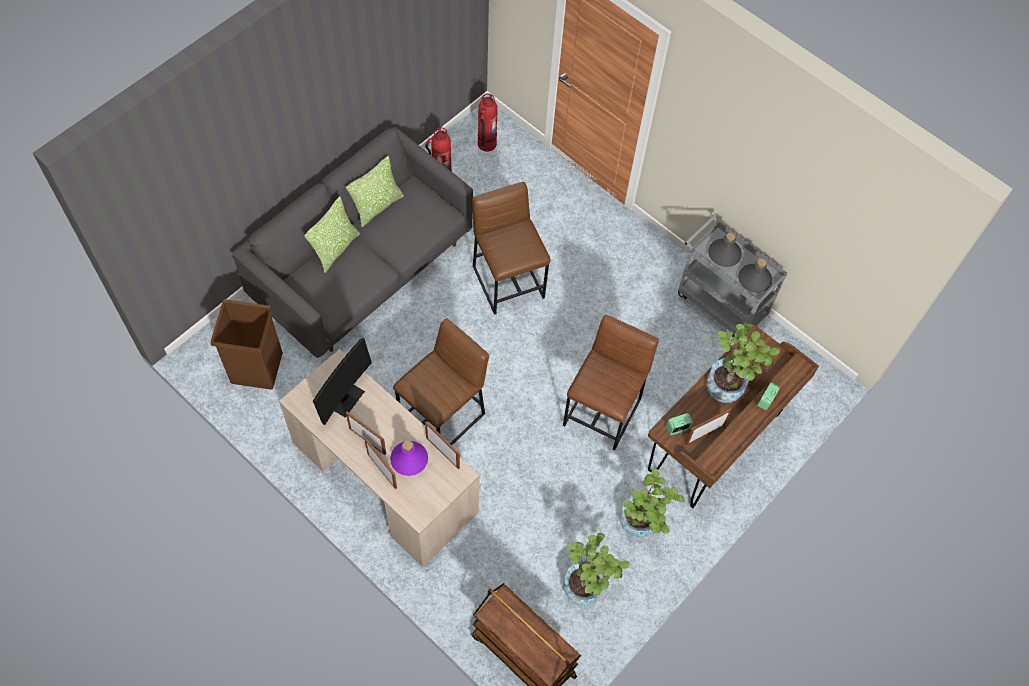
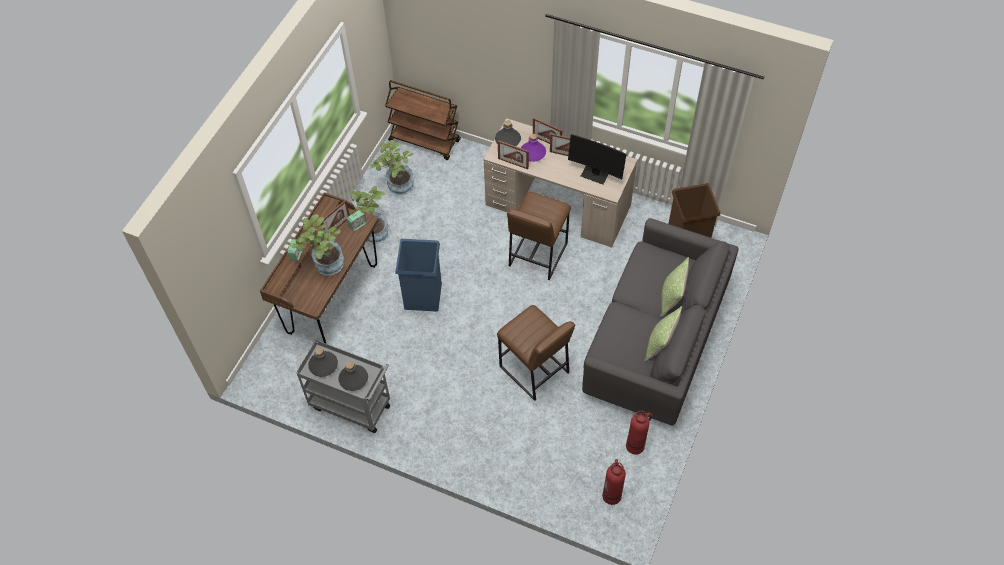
camera: 165 degrees right, 5 degrees down
(344, 398) = (595, 174): monitor -> monitor turned 75 degrees counterclockwise
(433, 493) = (507, 140): none -> grey bottle
(602, 411) = (422, 295): brown chair -> blue trash can

